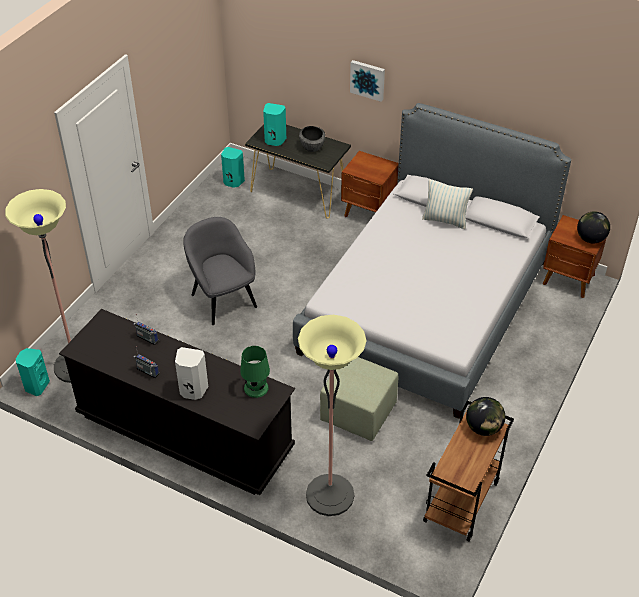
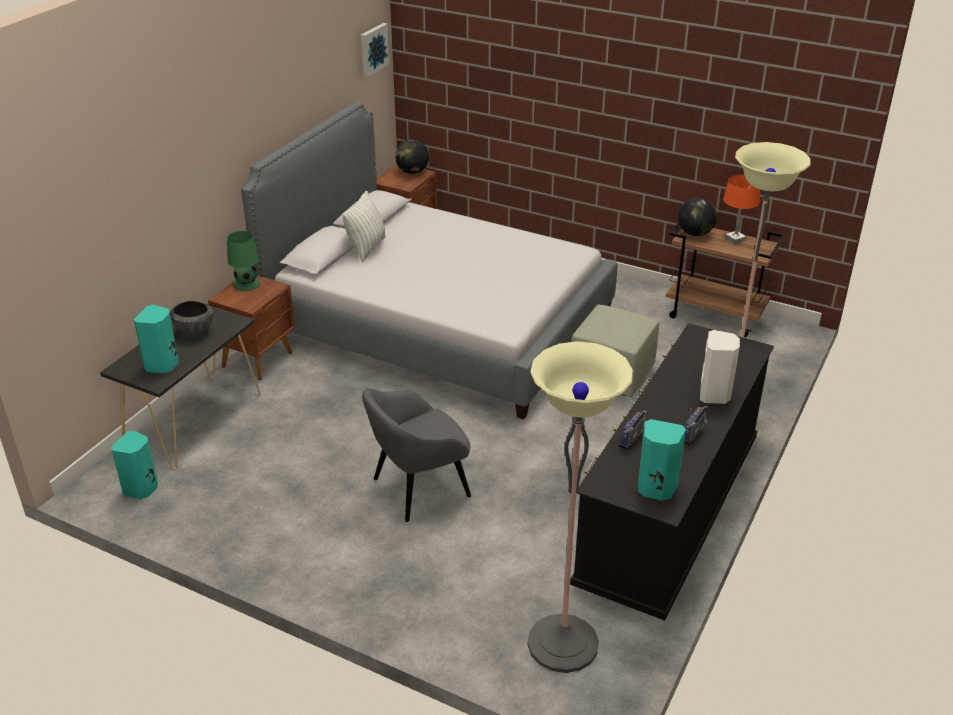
camera: 90 degrees left, 10 degrees down
(36, 386) = (611, 690): turquoise speaker -> turquoise speaker (656, 489)
(256, 387) = (696, 348): green table lamp -> green table lamp (246, 284)
(368, 79) = (191, 189): picture -> picture (373, 49)
(475, 459) = (735, 239): none -> orange table lamp

